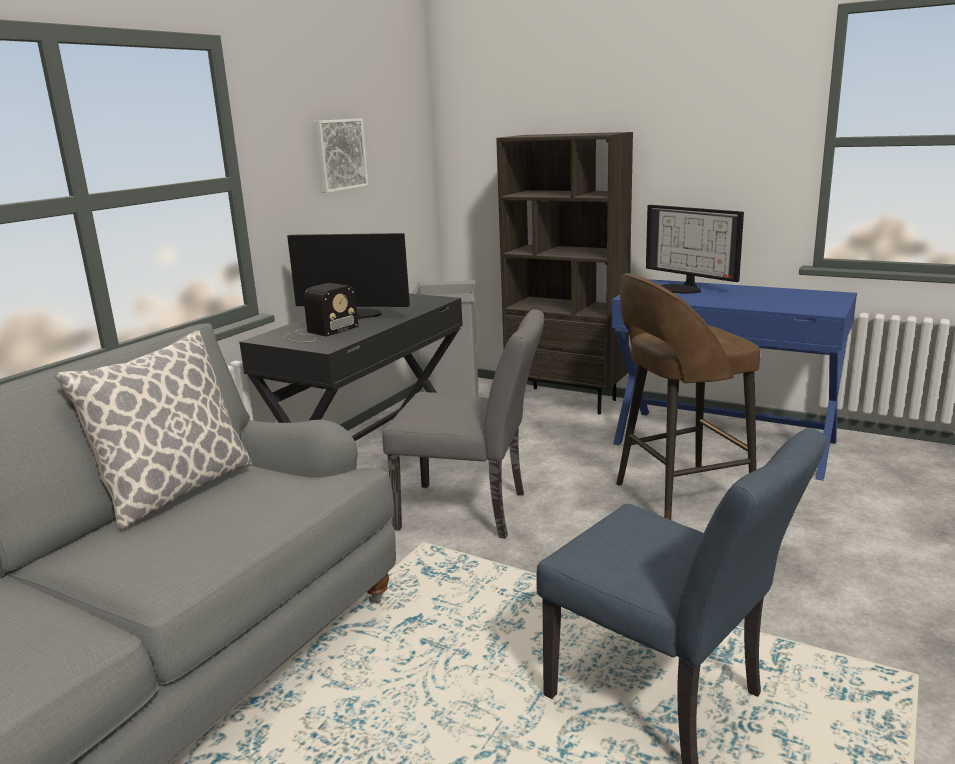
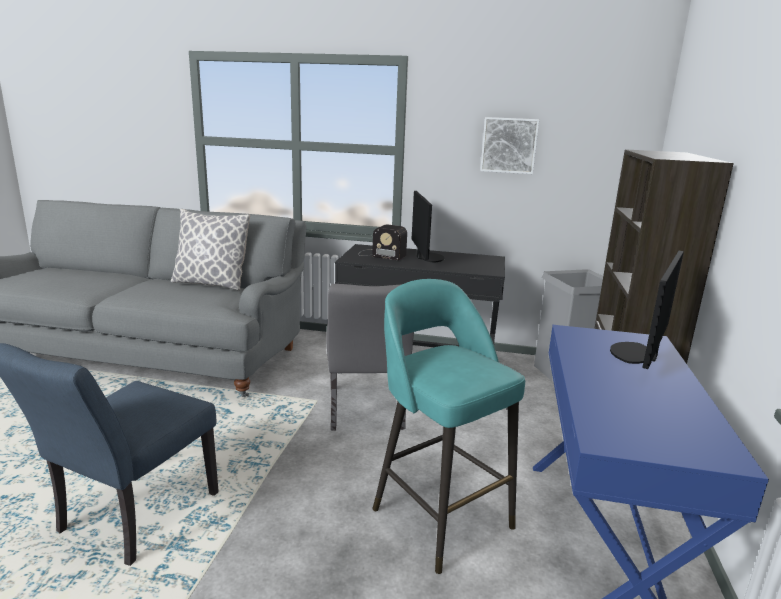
camera: 70 degrees right, 0 degrees up
(679, 496) = (439, 515): brown stool -> turquoise stool

